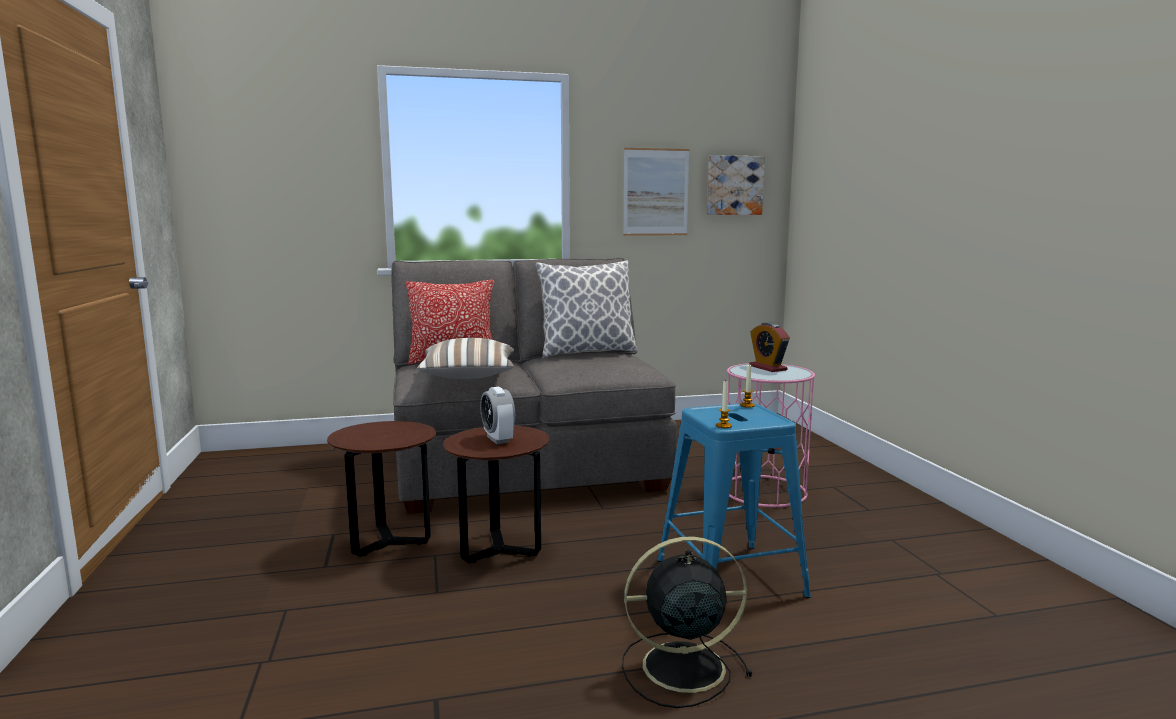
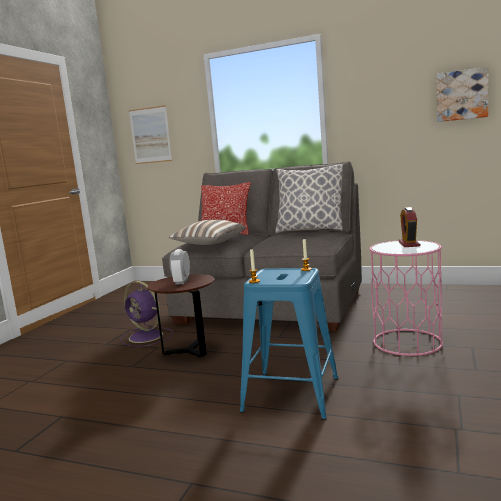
camera: 35 degrees right, 0 degrees up
(389, 542) = (147, 337): brown side table -> purple fan
(656, 192) = (392, 109): picture -> picture (150, 135)
(679, 667) = (183, 436): black fan -> none

